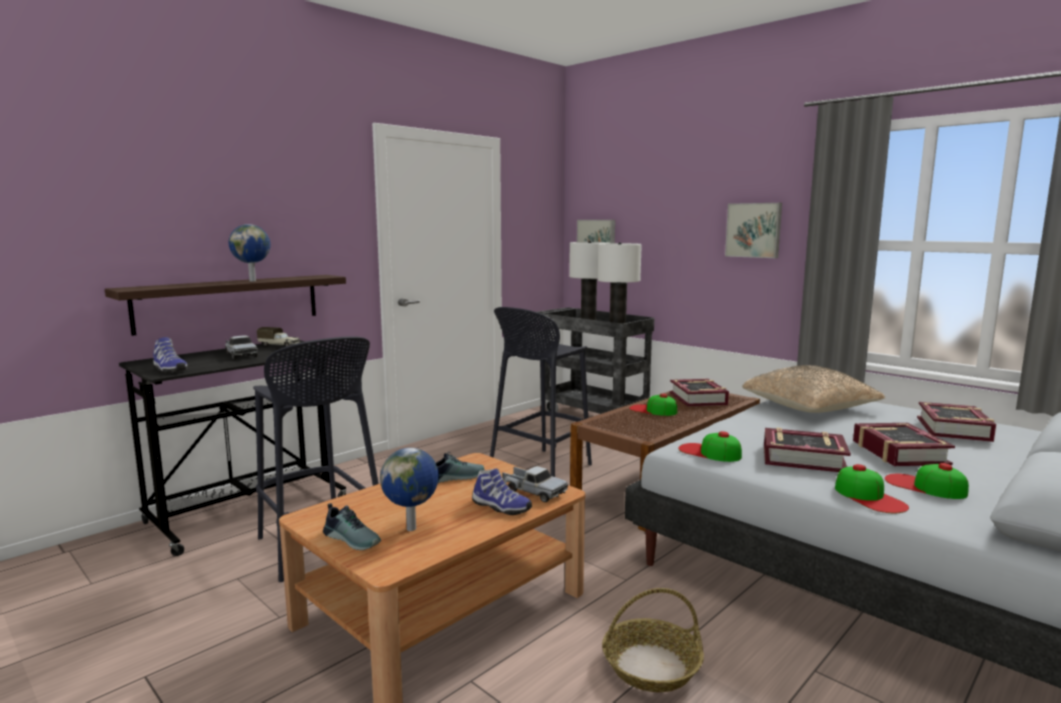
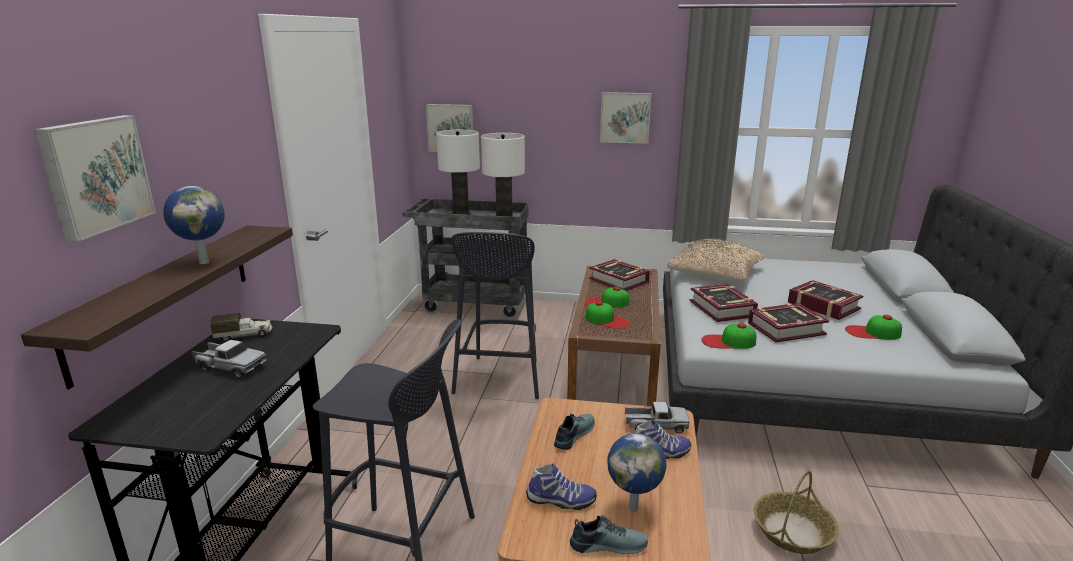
camera: 35 degrees left, 10 degrees up
(168, 369) = (191, 425): shoe -> shoe (561, 501)
(185, 206) = (95, 175): none -> picture
(869, 497) = (864, 353): cap -> cap (607, 320)
(954, 429) = (817, 274): book -> book (722, 309)

